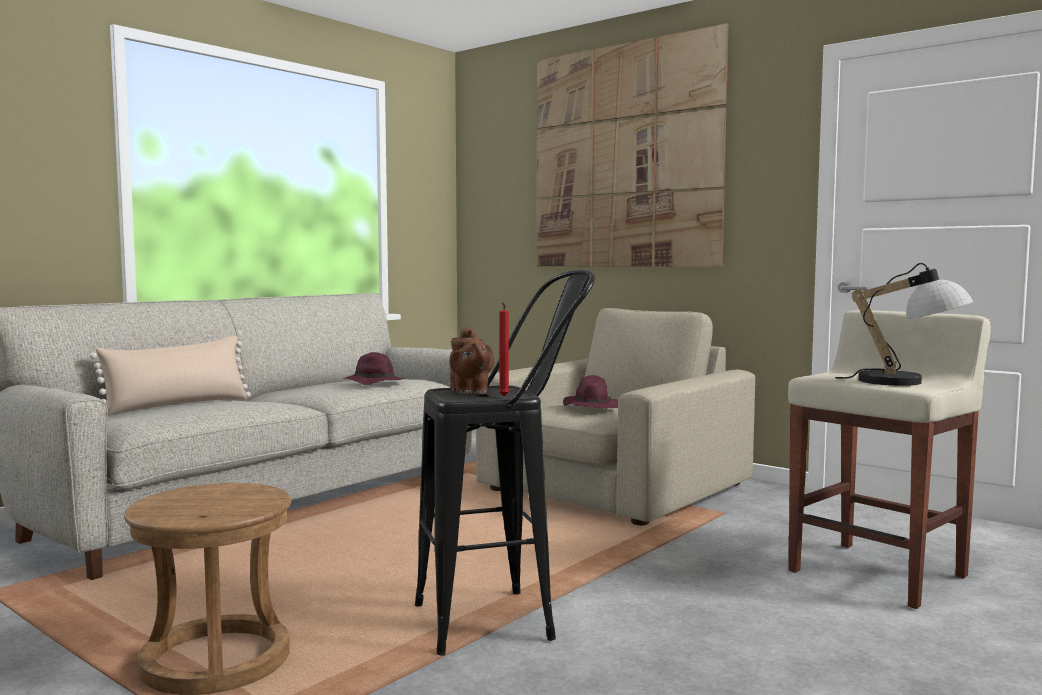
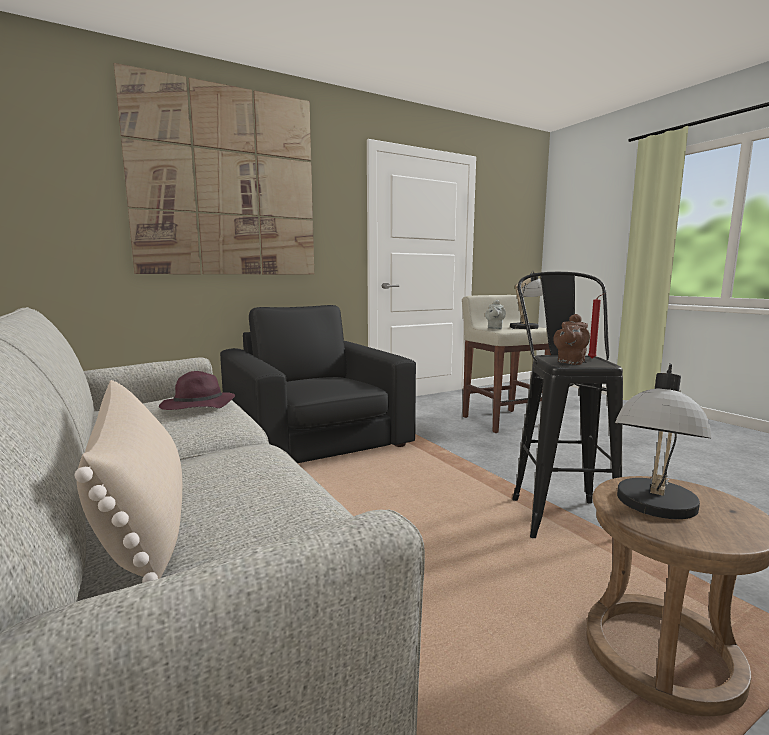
camera: 70 degrees left, 5 degrees up
(205, 495) = (654, 510): none -> table lamp
(470, 392) = (570, 362): brown teapot -> brown teapot turned 120 degrees clockwise
(591, 407) = (335, 380): purple hat -> none
(615, 488) = (316, 438): beige armchair -> black armchair
(829, 374) = (494, 328): none -> grey teapot

